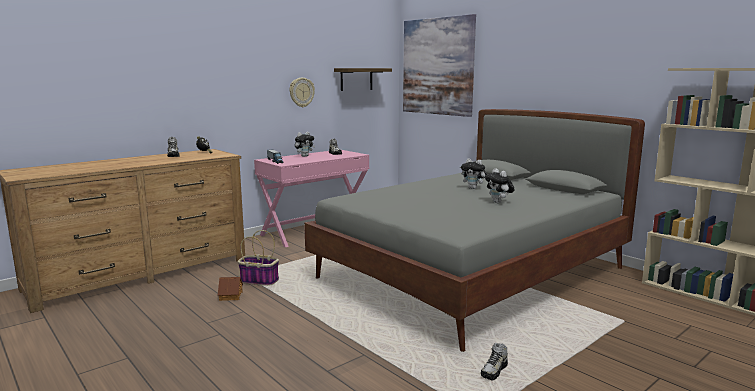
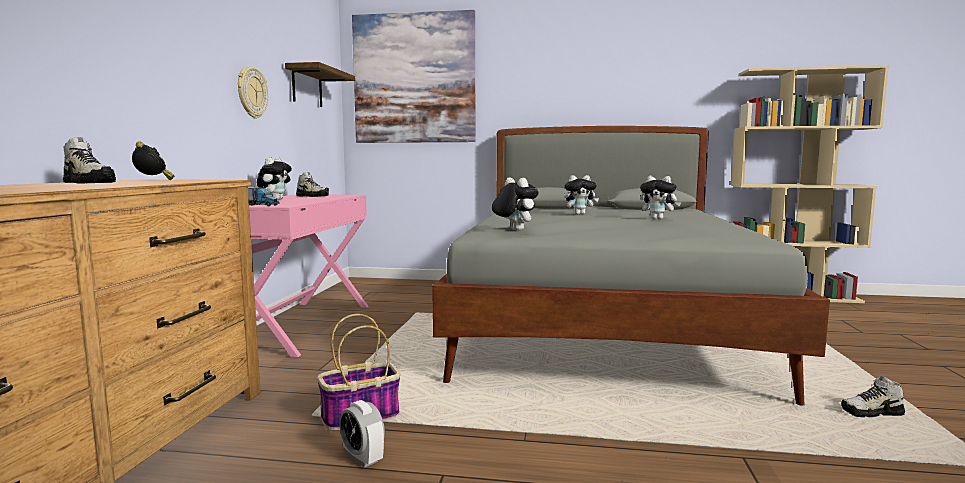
camera: 40 degrees left, 5 degrees down
(231, 296) = (362, 458): toy house -> alarm clock
(361, 197) = (513, 230): none -> plush toy
(494, 371) = (872, 413): shoe -> shoe turned 90 degrees clockwise

